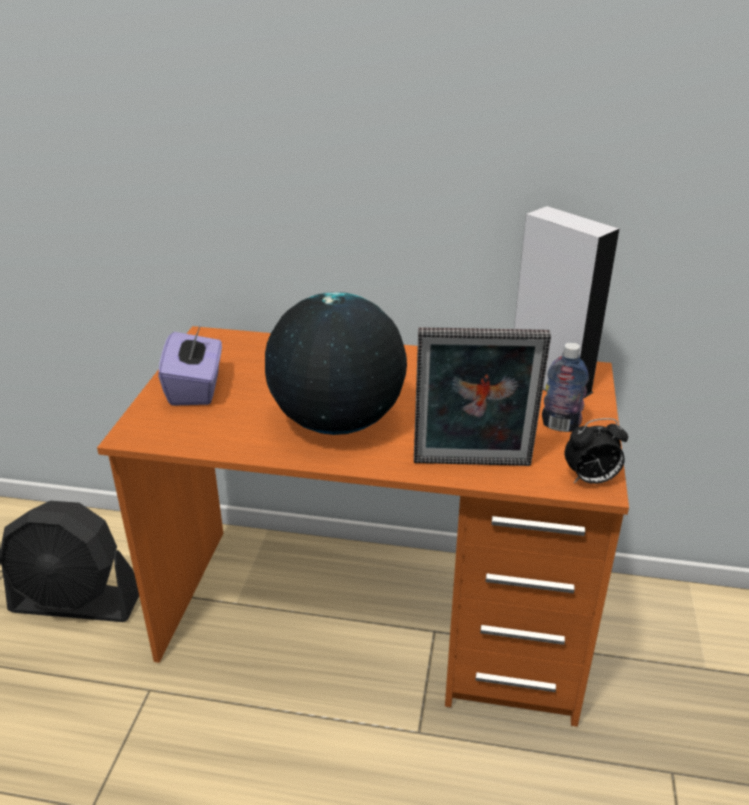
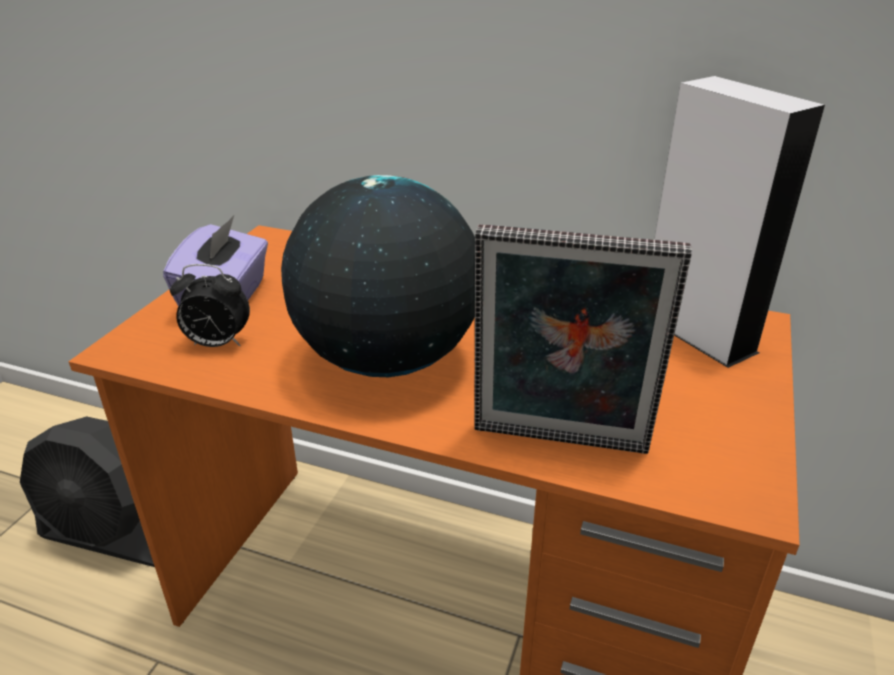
camera: 10 degrees right, 0 degrees up
(560, 425) = (703, 396): bottle -> none
(590, 480) = (740, 489): alarm clock -> alarm clock (217, 344)

